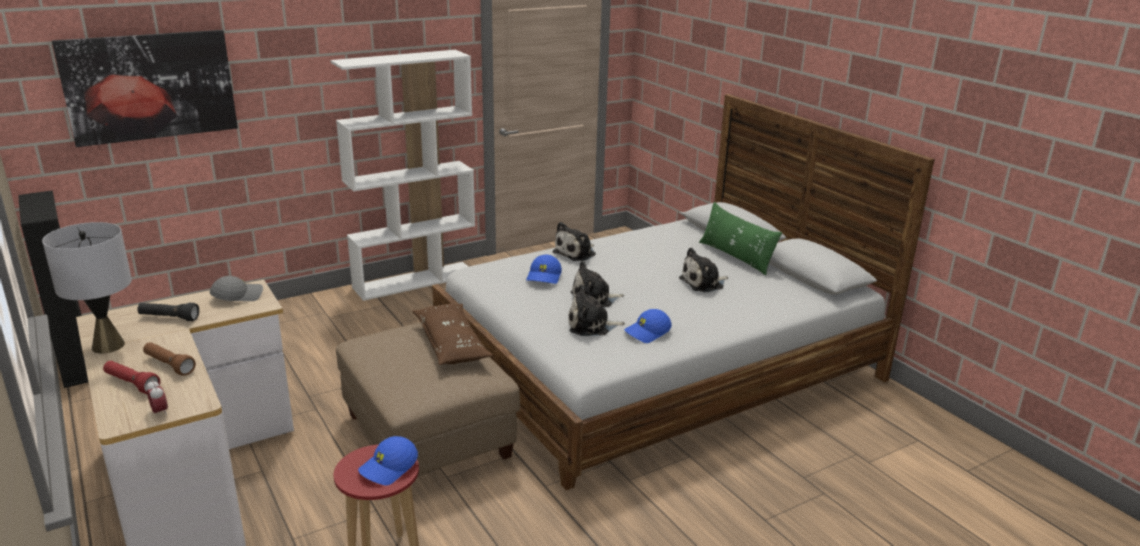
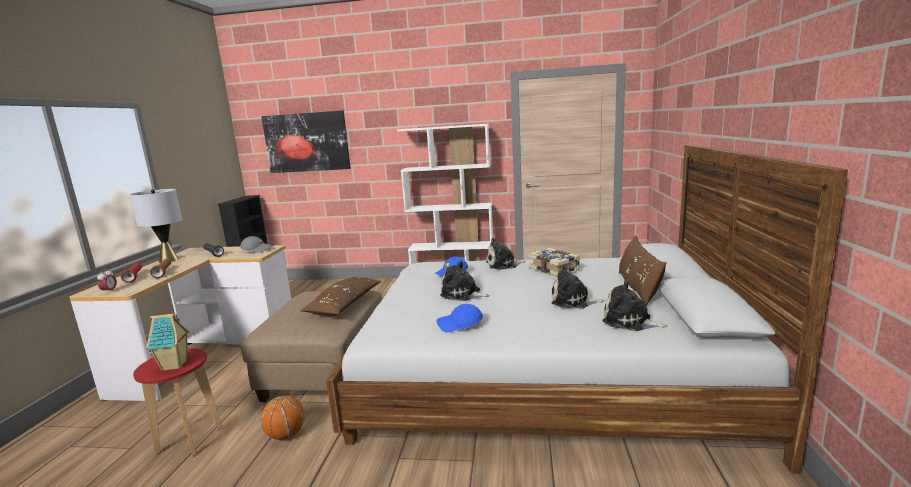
camera: 40 degrees right, 10 degrees down
(389, 468) = (175, 365): blue cap -> toy house
(490, 509) = (286, 435): none -> basketball
(591, 326) = (427, 310): plush toy -> plush toy (630, 321)
(637, 249) = (554, 269): none -> book
(735, 257) = (638, 288): green pillow -> brown pillow

